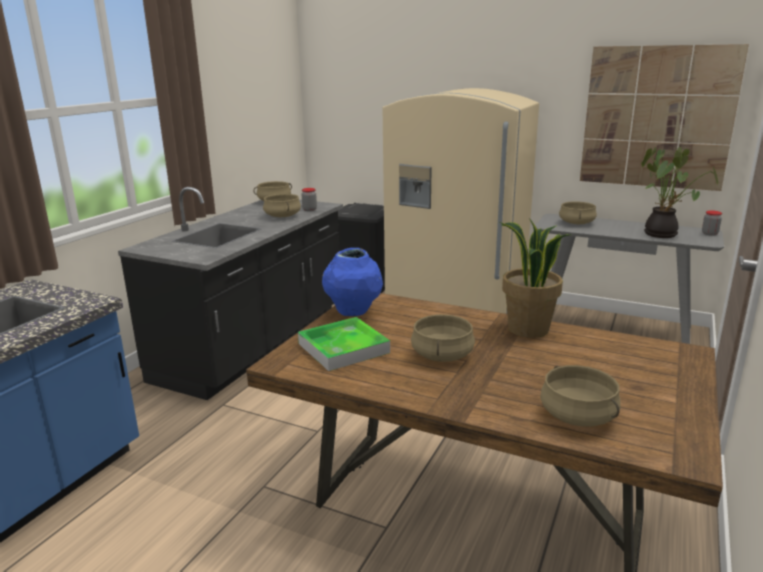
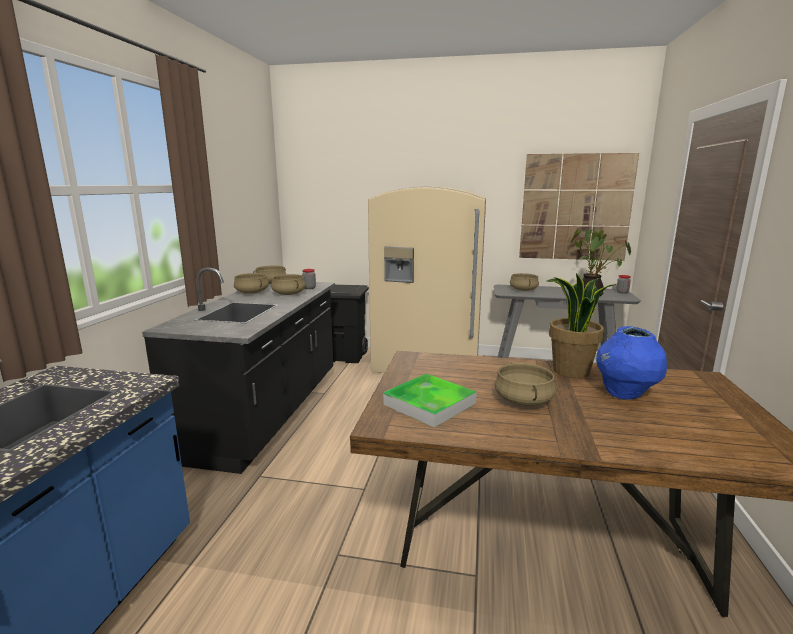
camera: 15 degrees left, 5 degrees down
(353, 312) = (410, 370): blue vase -> blue vase (625, 394)
(578, 416) = (687, 441): beige cooking pot -> beige cooking pot (252, 292)

